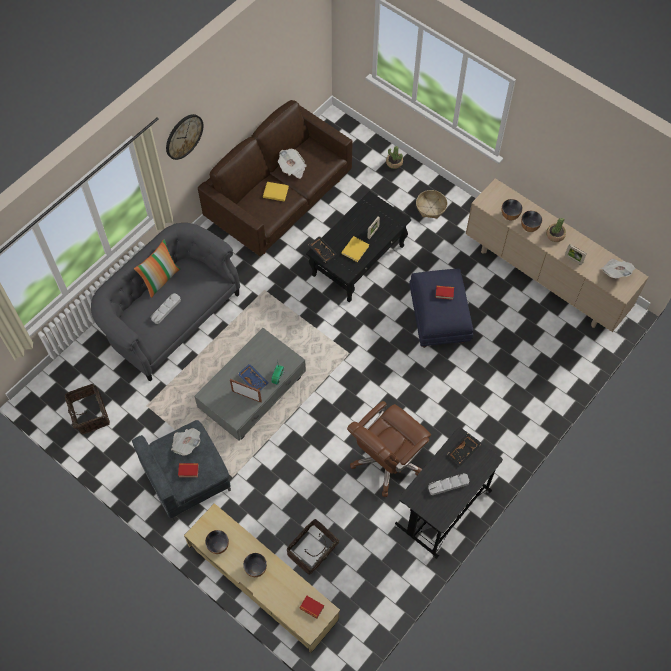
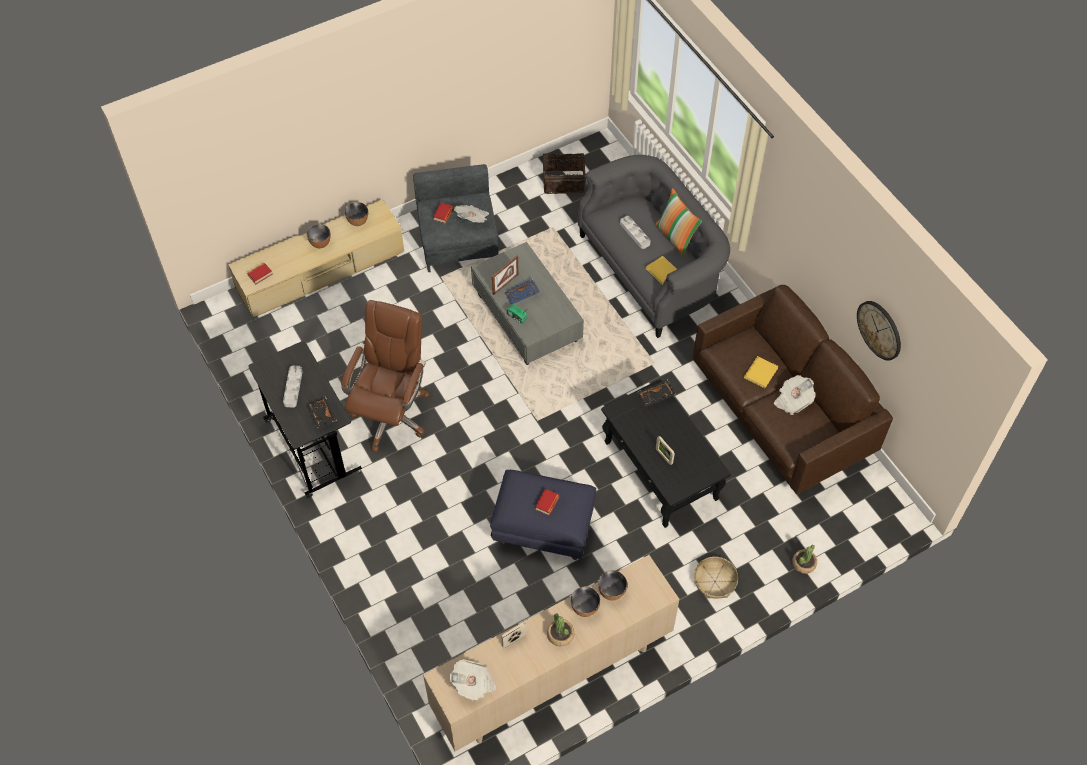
camera: 110 degrees right, 5 degrees down
(183, 136) = (796, 215): wall clock -> wall clock (879, 330)
(313, 551) = (330, 320): basket -> none
(355, 249) = (647, 430): yellow book -> yellow book (663, 272)
(387, 461) = (391, 414): brown office chair -> brown office chair turned 45 degrees clockwise

